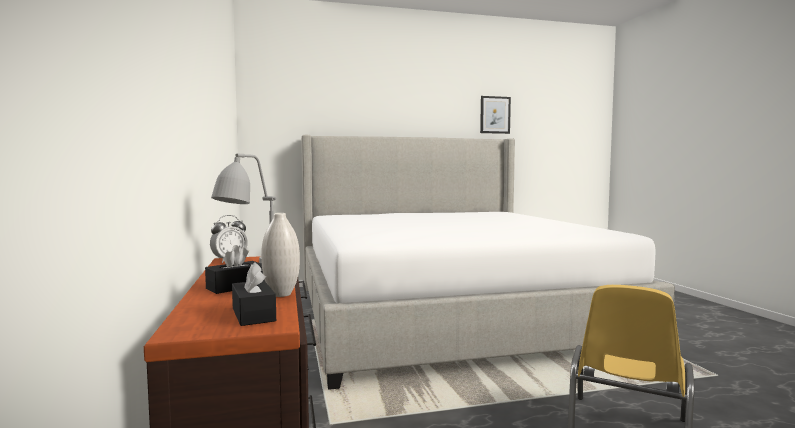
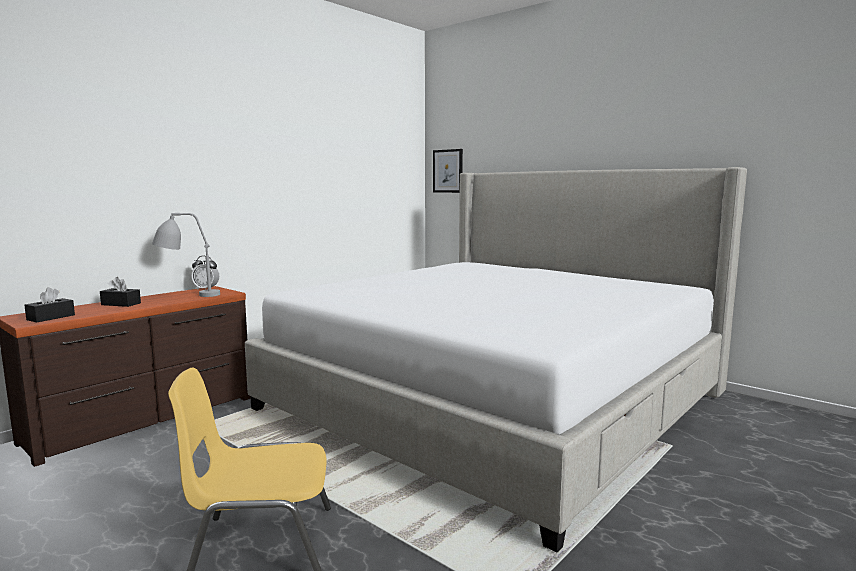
camera: 55 degrees right, 5 degrees up
(281, 294) = (103, 312): white vase -> none
(495, 115) = (729, 126): picture -> picture (448, 171)

